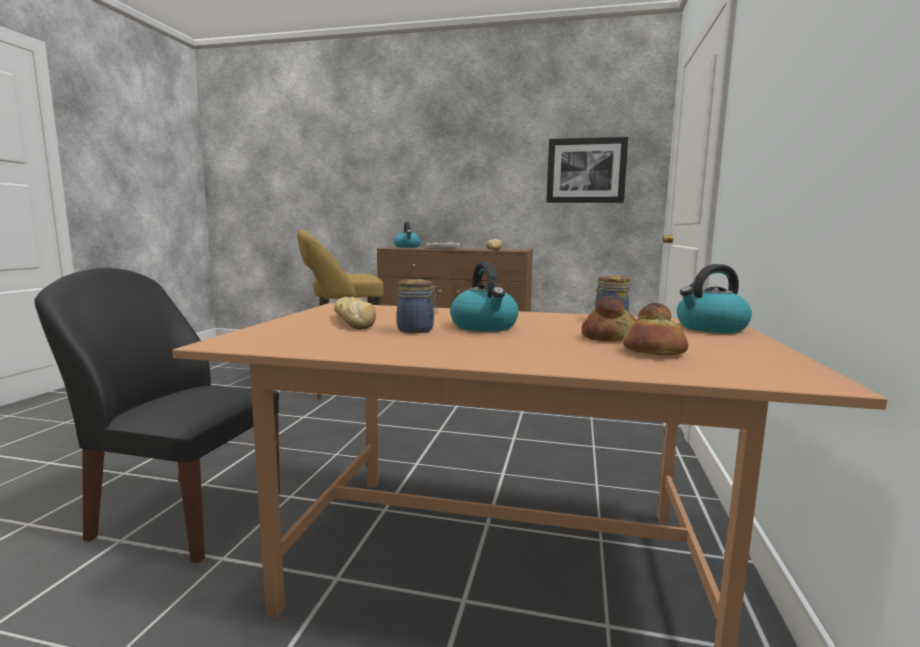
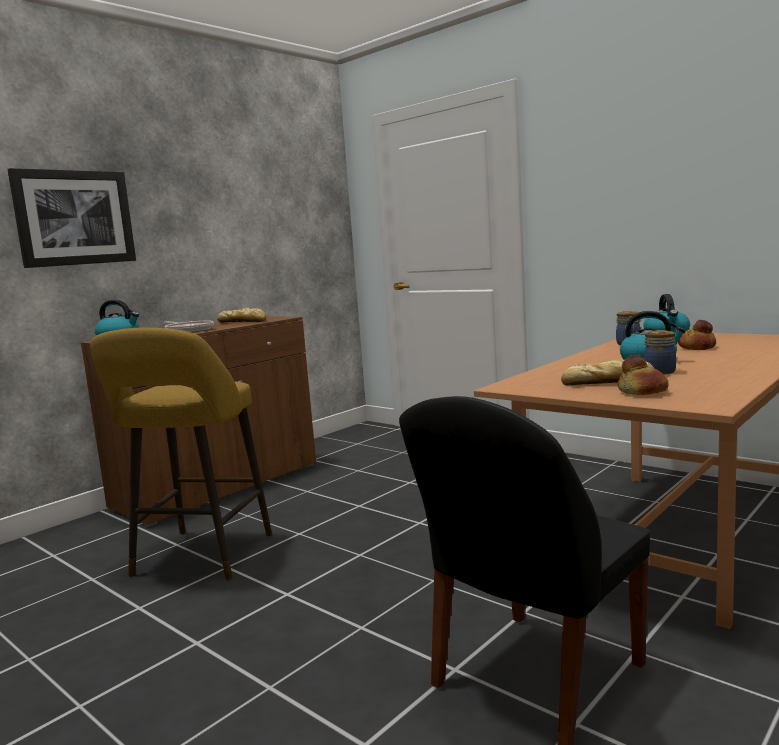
camera: 60 degrees left, 0 degrees up
(586, 171) = (289, 220): picture -> picture (74, 218)
(653, 352) = (741, 345): bread -> bread (642, 392)

